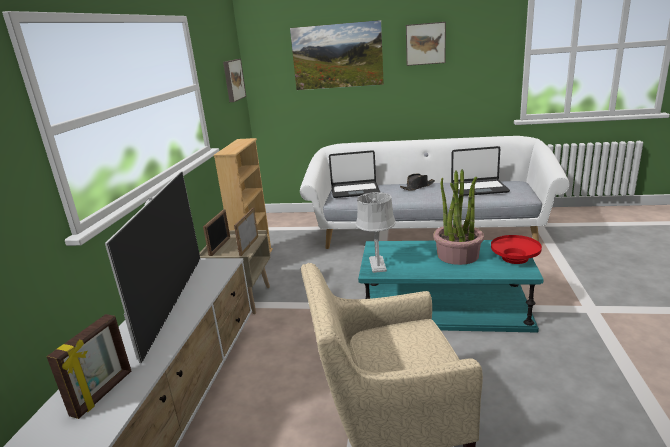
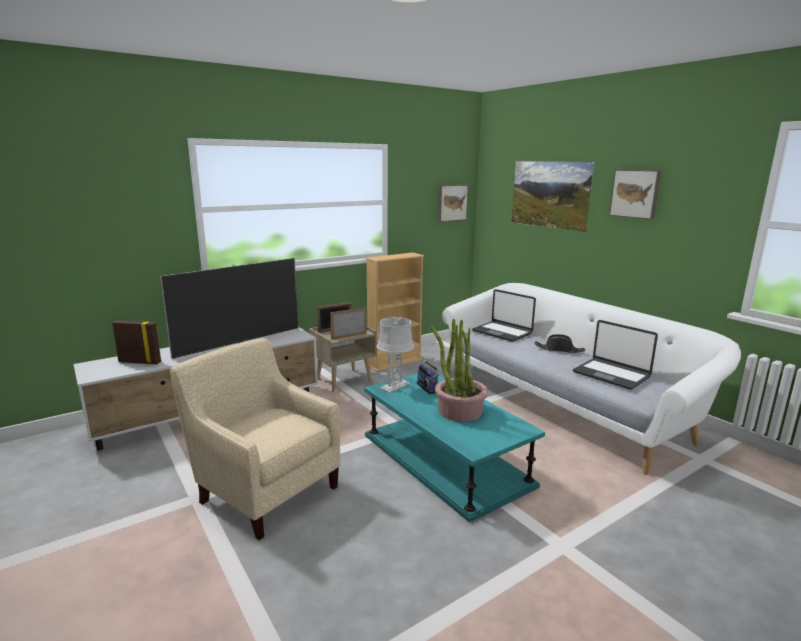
camera: 45 degrees right, 5 degrees down
(103, 393) = (140, 362): picture frame -> picture frame turned 150 degrees counterclockwise
(399, 252) = (428, 387): none -> radio
(514, 258) = (494, 437): red bowl -> none

